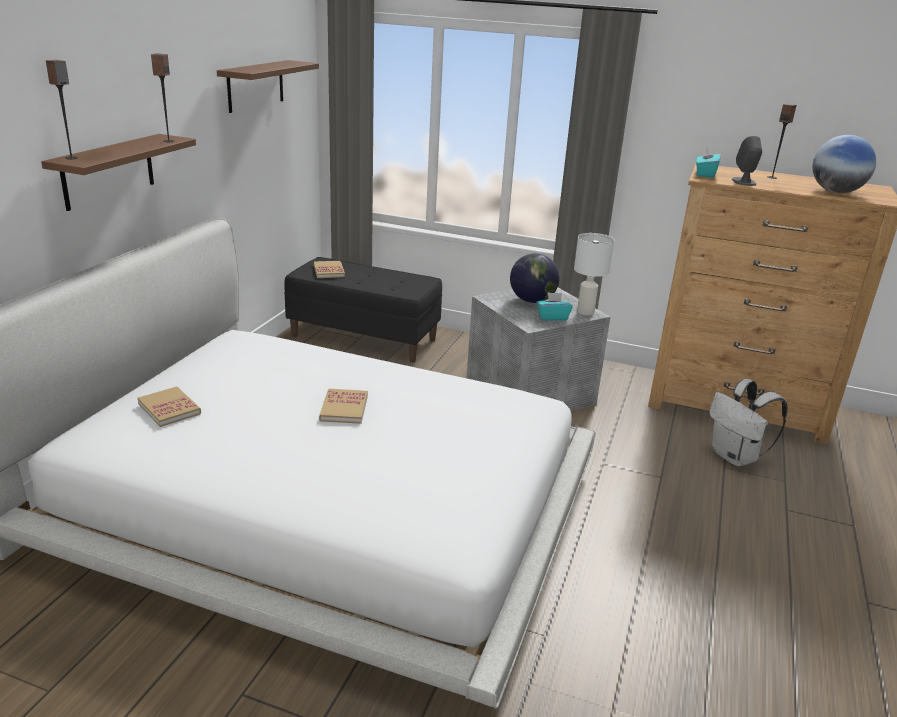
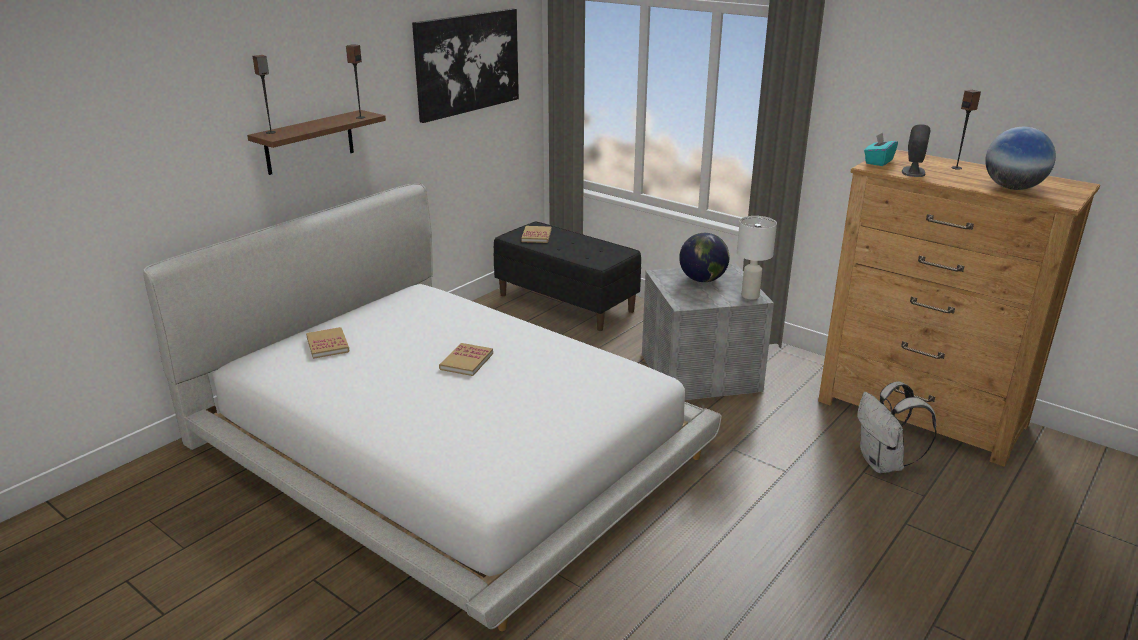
camera: 20 degrees right, 0 degrees up
(255, 85) = (467, 63): brown shelf -> picture
(552, 317) = (711, 298): turquoise tissue box -> none

